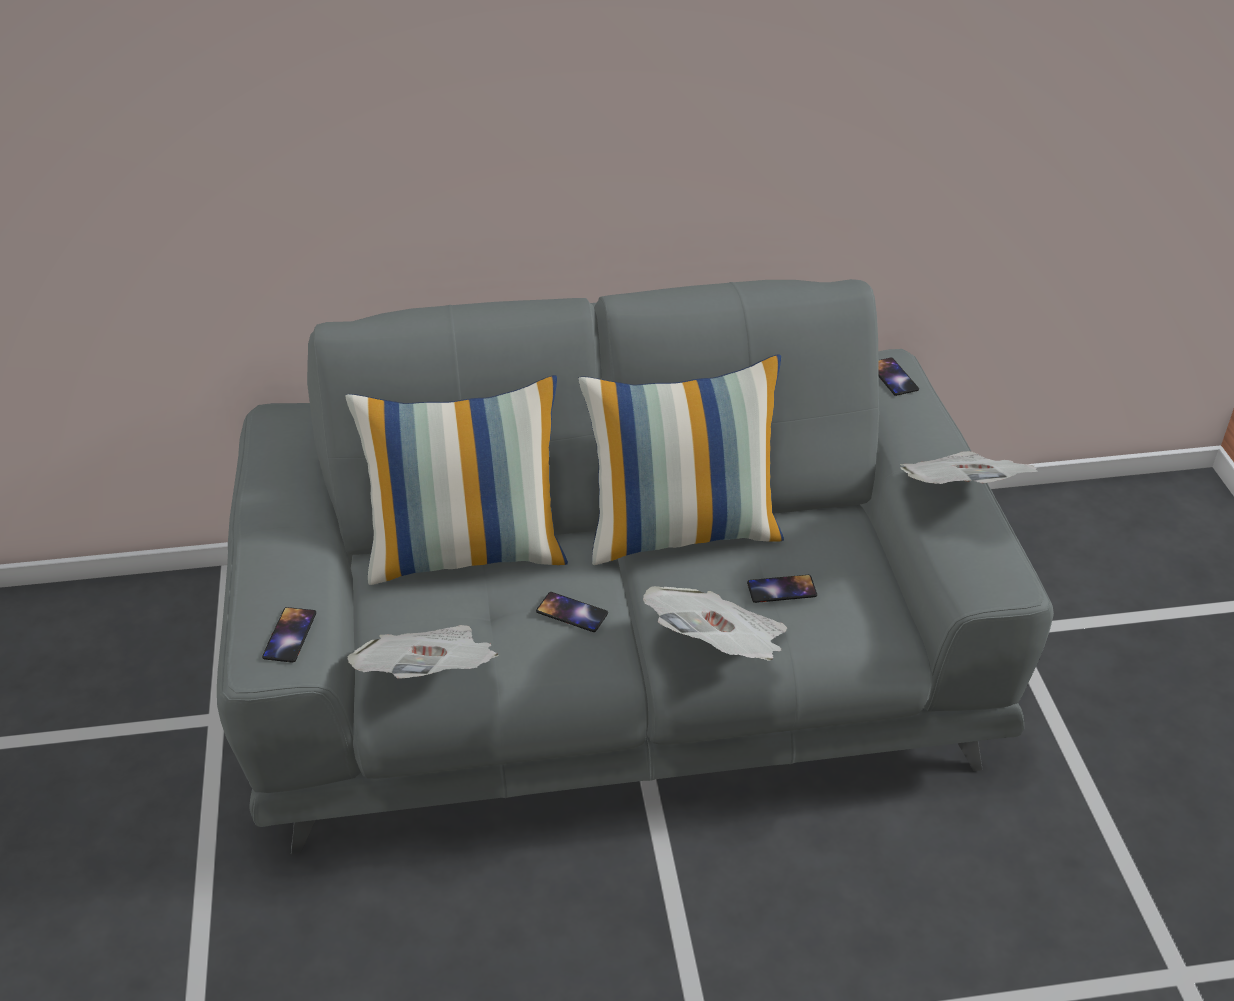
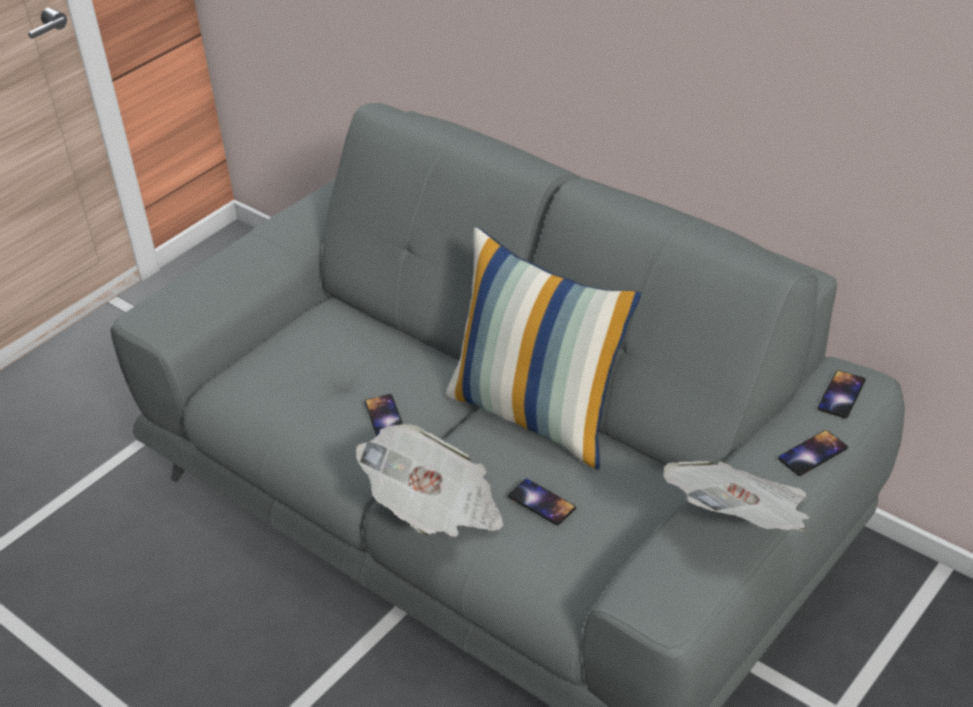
camera: 50 degrees right, 0 degrees up
(289, 635) = (181, 309): phone -> phone (812, 453)
(430, 678) = (250, 398): newspaper -> none
(467, 552) = (384, 335): pillow -> none

